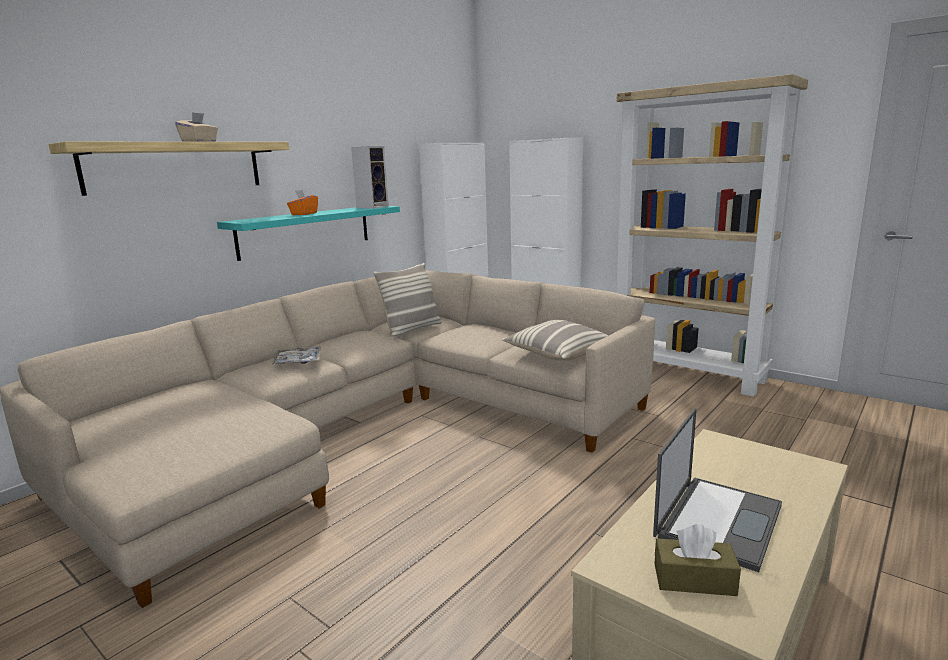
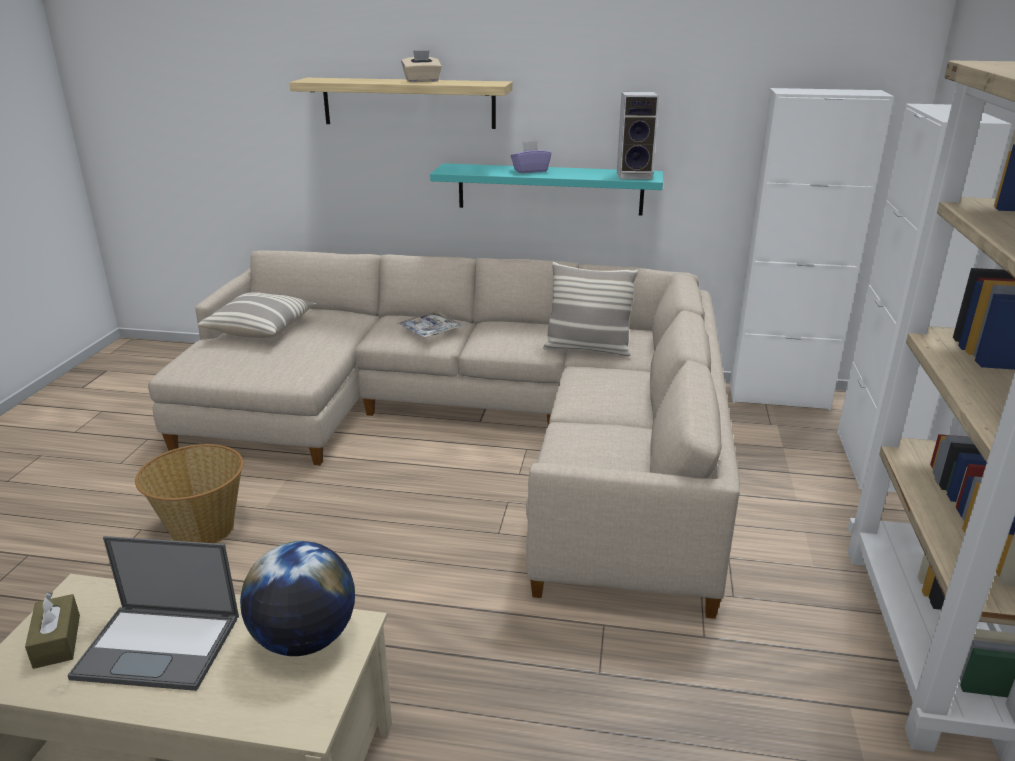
camera: 60 degrees right, 10 degrees up
(304, 214) = (530, 170): orange tissue box -> purple tissue box
(352, 597) = (202, 529): none -> basket
(556, 354) = (587, 458): pillow -> pillow (261, 328)
(726, 458) = (304, 639): none -> globe

